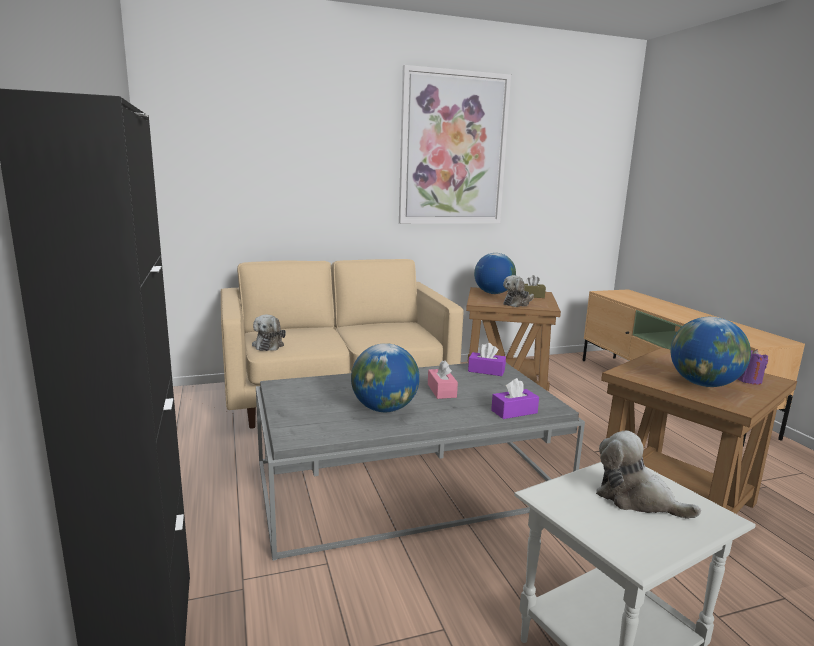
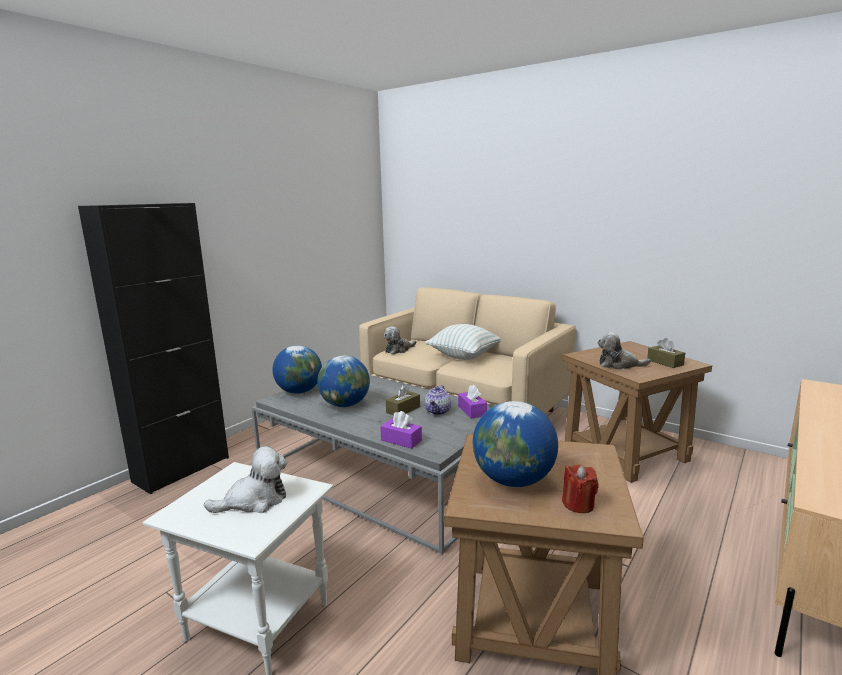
camera: 55 degrees right, 0 degrees up
(349, 333) = (464, 356): none -> pillow
(441, 391) = (403, 410): pink tissue box -> brown tissue box
(453, 149) = (619, 191): picture -> none
(468, 381) = (438, 411): none -> teapot
(493, 293) = (630, 351): globe -> globe (299, 391)
(636, 499) = (254, 501): plush toy -> plush toy turned 60 degrees clockwise
(749, 380) = (578, 504): purple candle -> red candle

